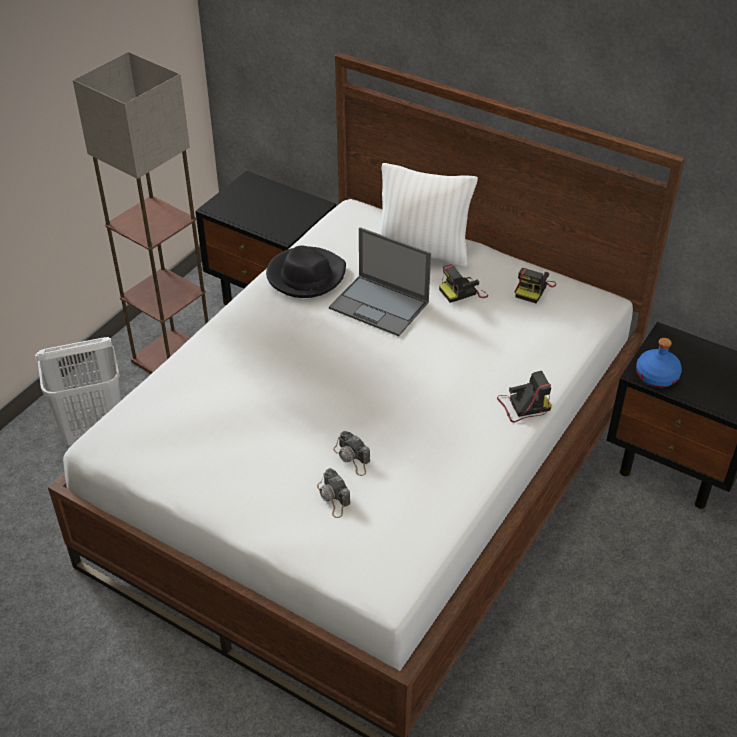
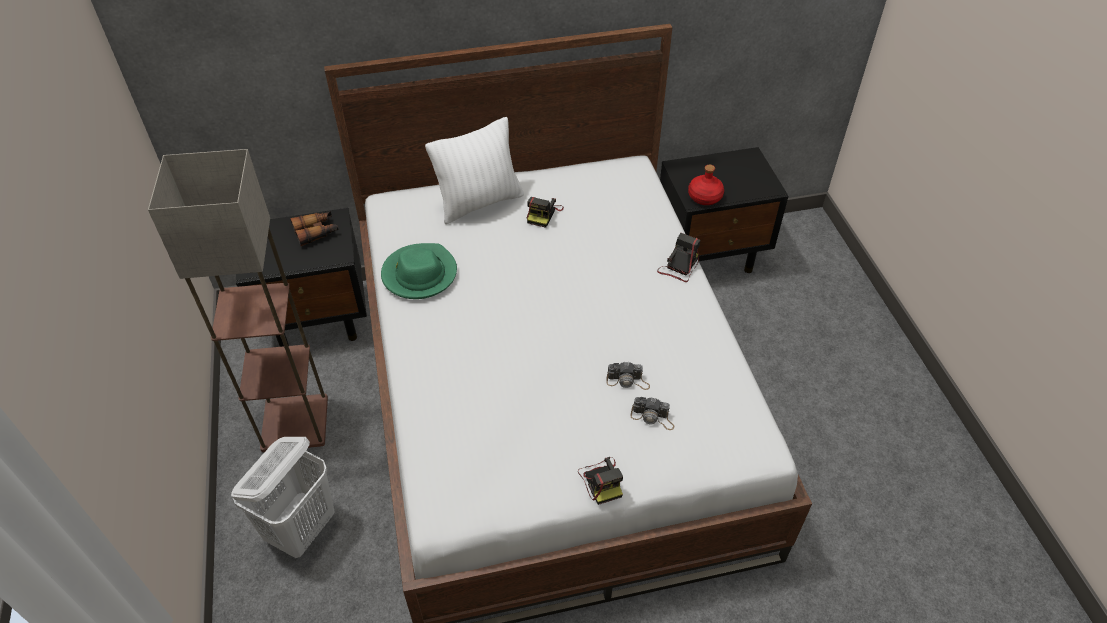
camera: 45 degrees left, 5 degrees up
(291, 208) = (316, 232): none -> binoculars
(305, 275) = (419, 274): black hat -> green hat
(380, 305) = (502, 261): laptop -> none
(533, 289) = (584, 183): camera -> camera (601, 481)
(657, 376) = (705, 196): blue bottle -> red bottle

